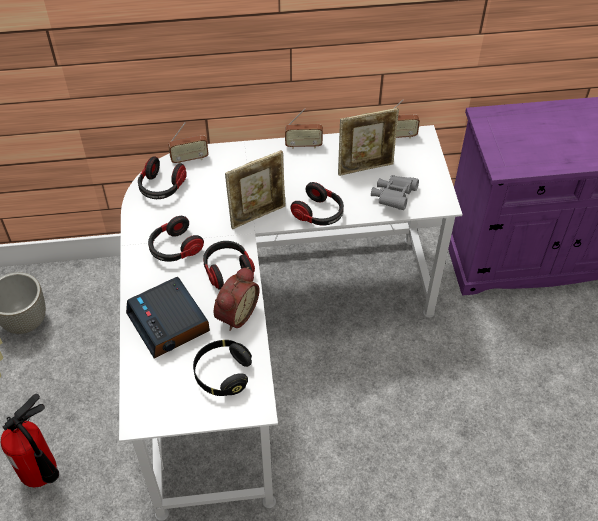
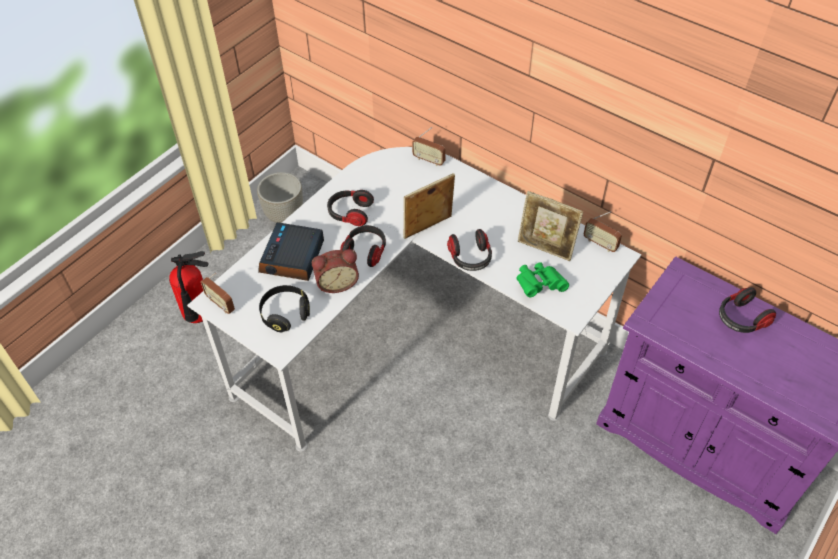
camera: 45 degrees right, 0 degrees up
(161, 187) = (388, 167): headphones -> headphones (741, 319)
(258, 215) = (428, 229): picture frame -> picture frame turned 135 degrees clockwise
(303, 145) = (519, 202): radio -> radio (221, 304)
(393, 197) = (539, 285): grey binoculars -> green binoculars

